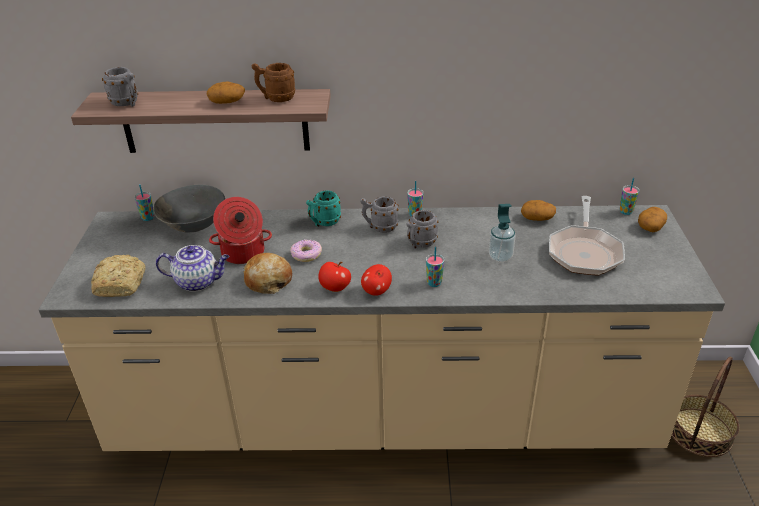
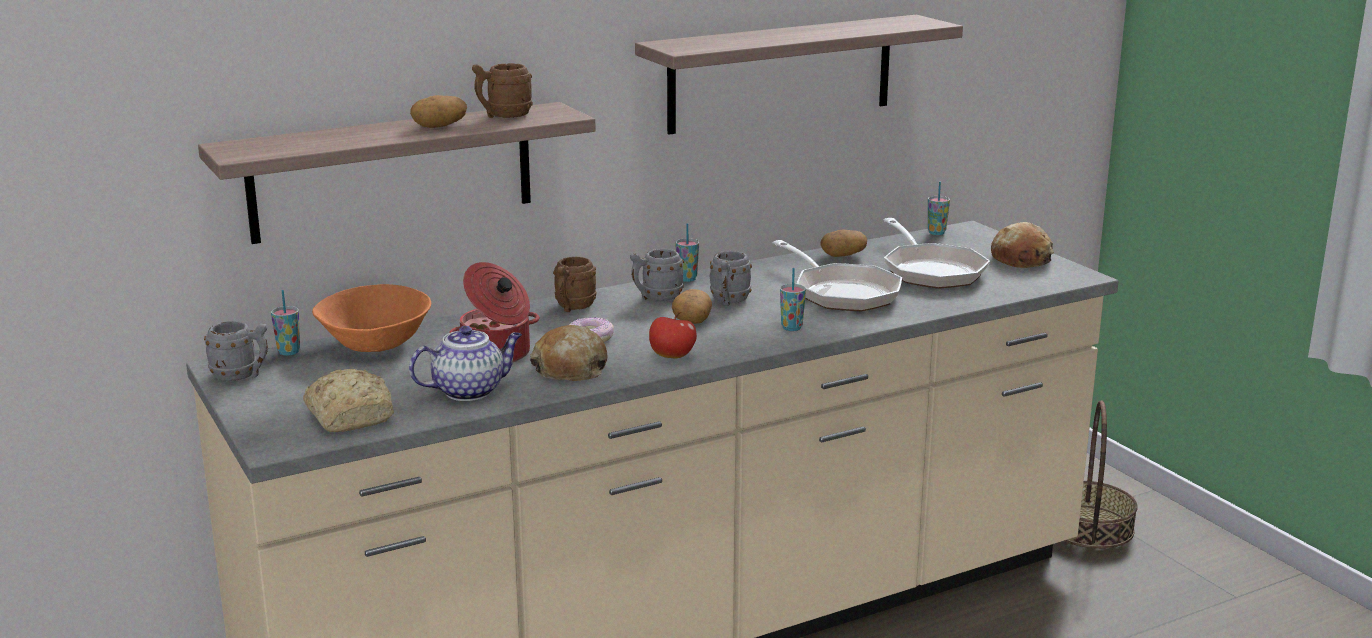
camera: 30 degrees left, 15 degrees down
(127, 104) = (287, 144): grey mug -> grey mug (241, 376)
(194, 223) = (375, 343): grey bowl -> orange bowl
(324, 223) = (572, 307): turquoise mug -> brown mug
(376, 291) = (729, 348): apple -> none
(500, 257) = (841, 293): soap dispenser -> frying pan
(509, 84) = (781, 73): none -> shelf
(650, 227) = (977, 239): potato -> potato (691, 319)
(665, 257) = (1022, 259): none -> bread

